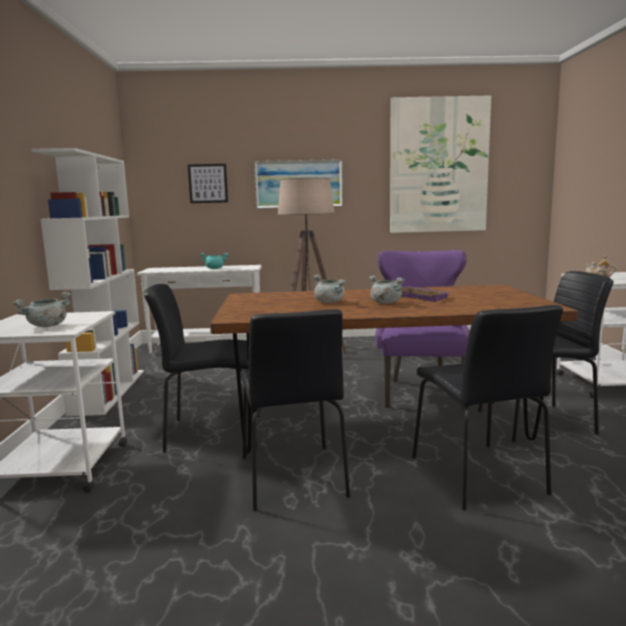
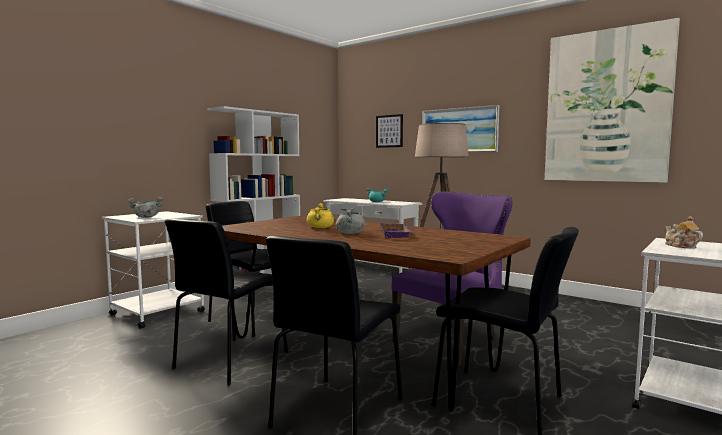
camera: 40 degrees right, 5 degrees down
(330, 302) = (320, 228): grey cooking pot -> yellow cooking pot

